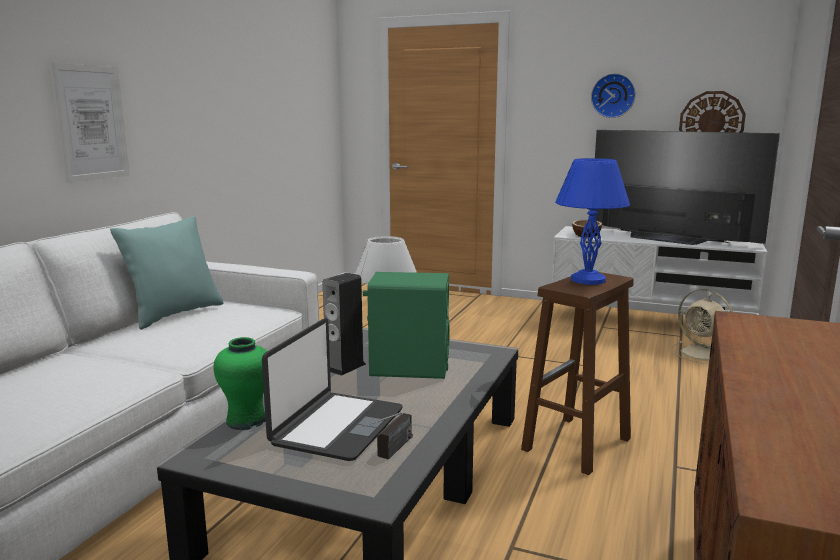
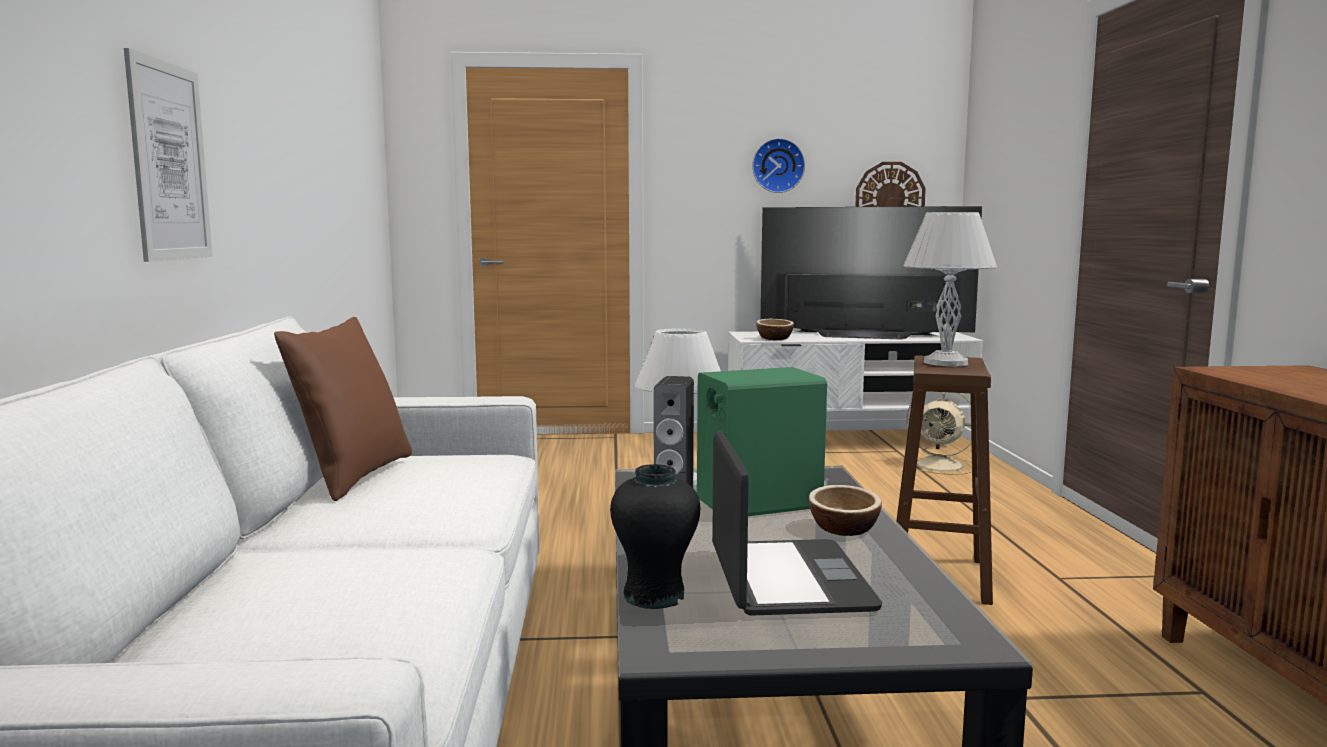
camera: 25 degrees left, 5 degrees down
(174, 314) = (353, 476): turquoise pillow -> brown pillow
(246, 420) = (654, 595): green vase -> black vase
(389, 453) = (902, 594): radio -> none
(433, 397) = (843, 528): none -> bowl
(586, 280) = (944, 363): blue table lamp -> white table lamp

